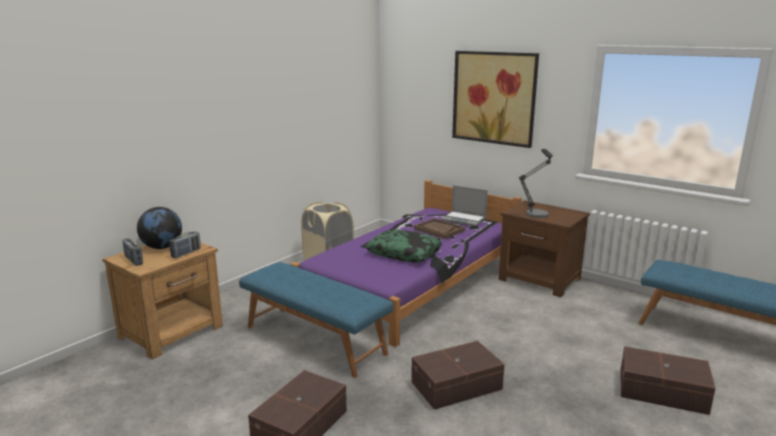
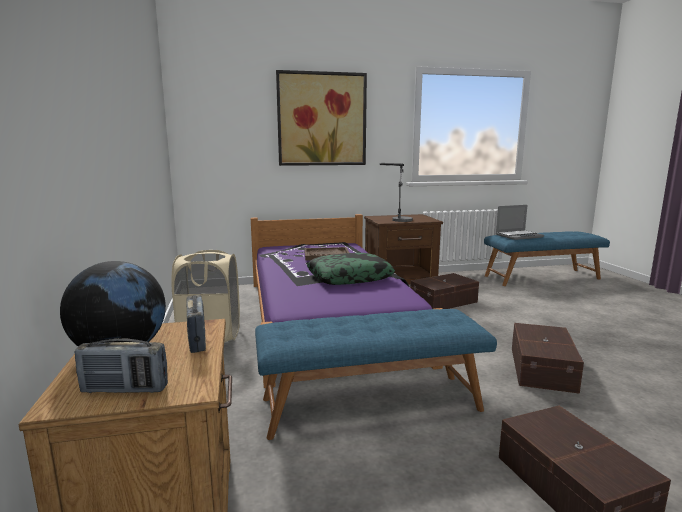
camera: 50 degrees left, 5 degrees down
(464, 220) = (321, 246): laptop -> laptop (519, 236)
(663, 392) = (601, 312): brown storage box -> brown storage box (444, 301)

